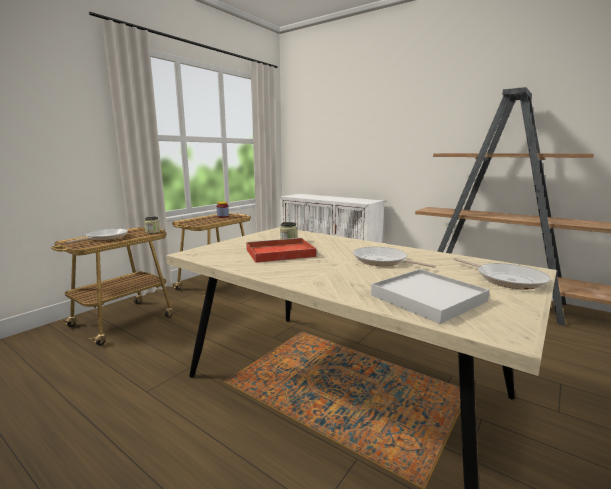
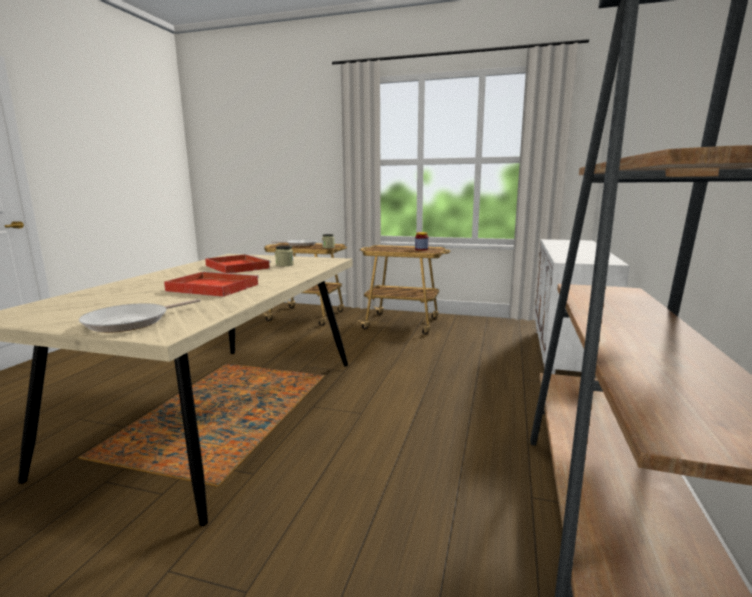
camera: 70 degrees right, 0 degrees up
(382, 261) = (211, 287): frying pan -> red tray
(428, 298) = (91, 300): white tray -> none

